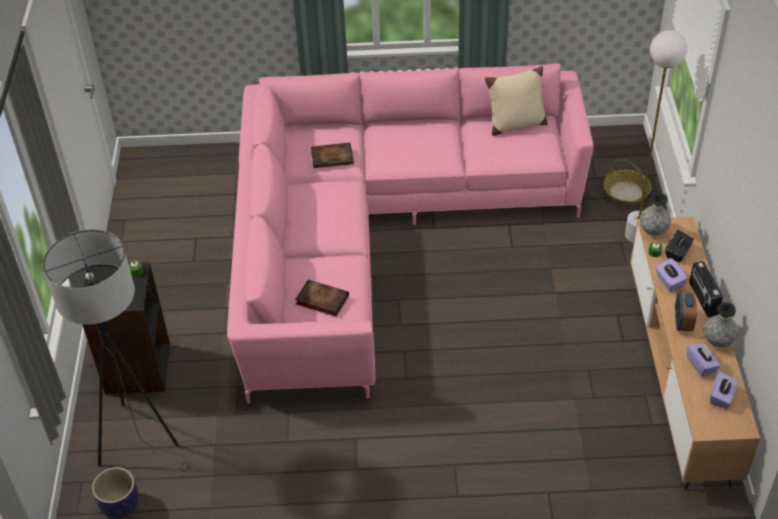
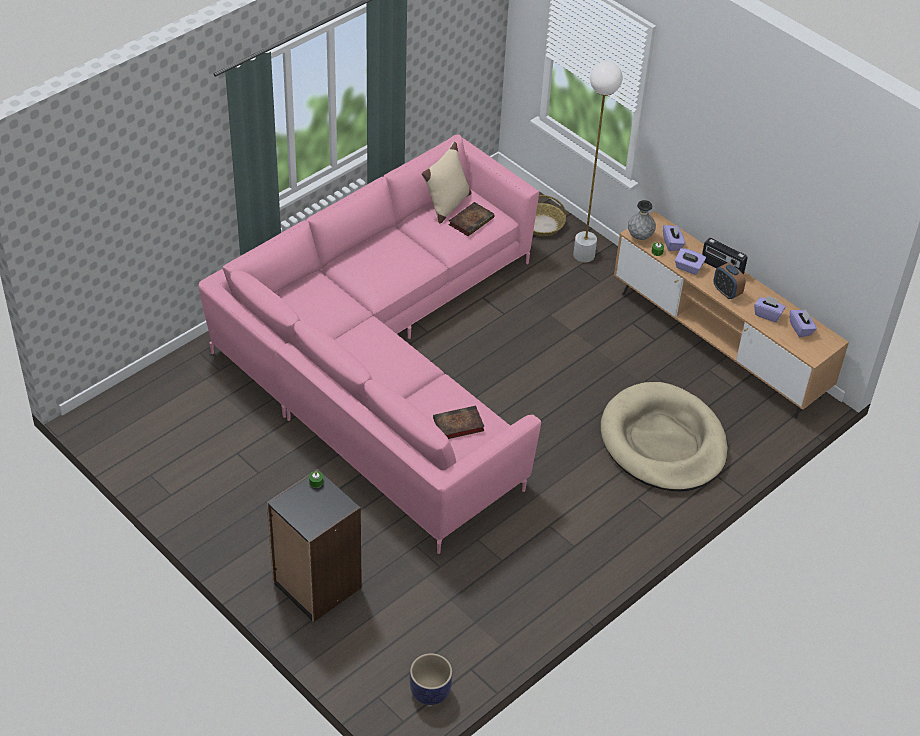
camera: 45 degrees left, 0 degrees up
(140, 438) = (385, 634): grey floor lamp -> none
(333, 157) = (332, 308): book -> book (471, 221)
(531, 432) = (663, 442): none -> beige dog bed
(678, 253) = (672, 243): black tissue box -> purple tissue box
(717, 342) = (761, 292): grey vase -> none

